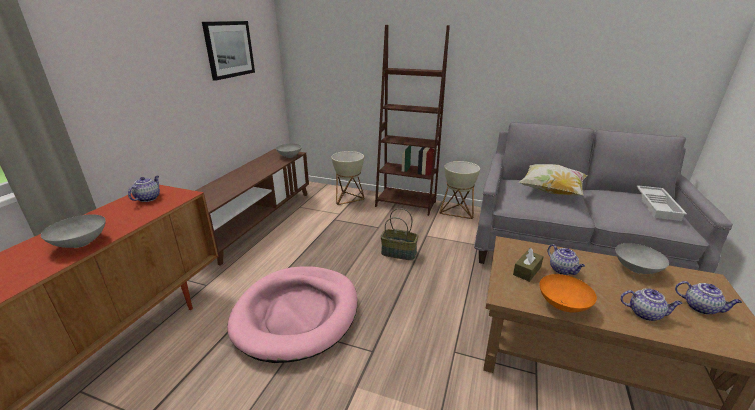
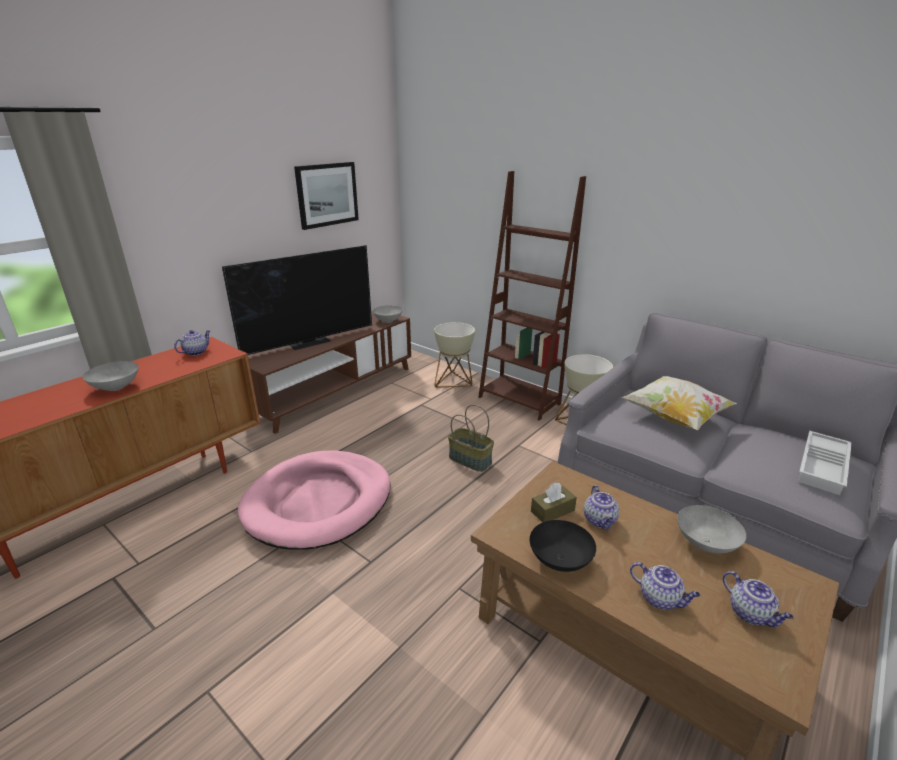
camera: 20 degrees right, 0 degrees up
(233, 180) = (310, 342): none -> television
(563, 306) = (559, 561): orange bowl -> black bowl

